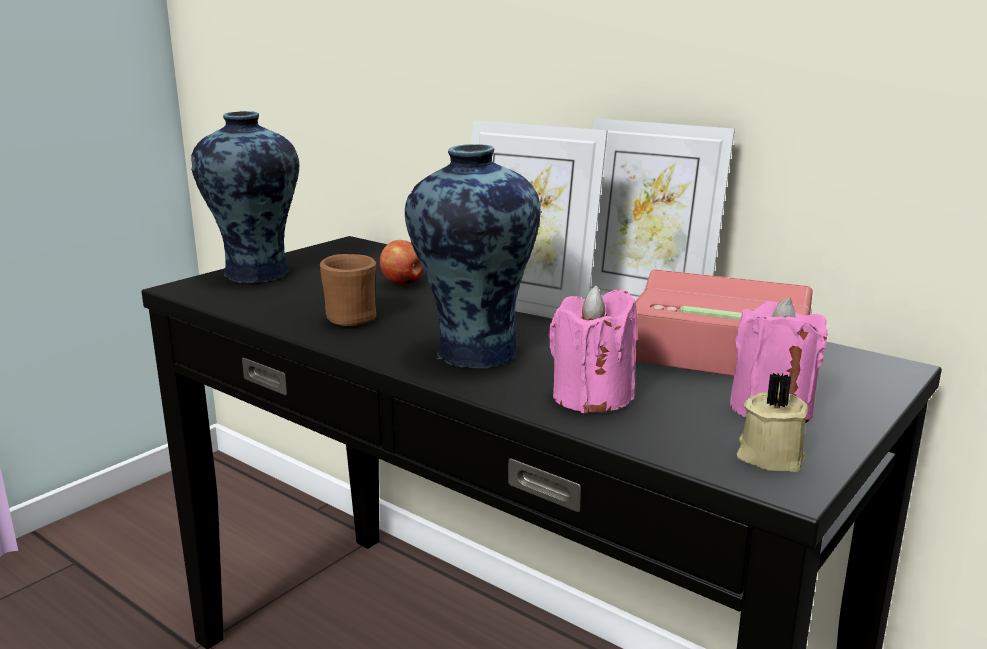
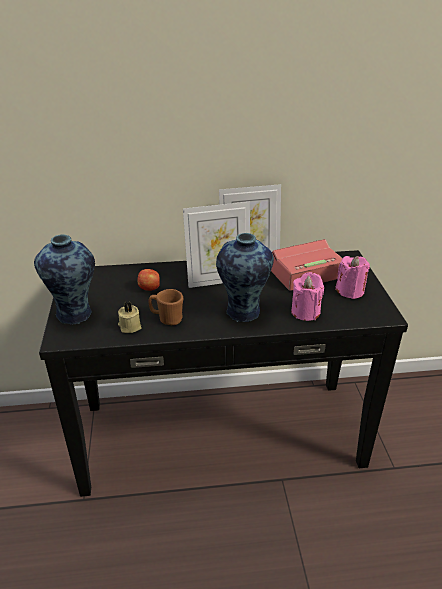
camera: 45 degrees left, 15 degrees up
(769, 456) = (373, 309): beige candle -> beige candle (129, 326)

